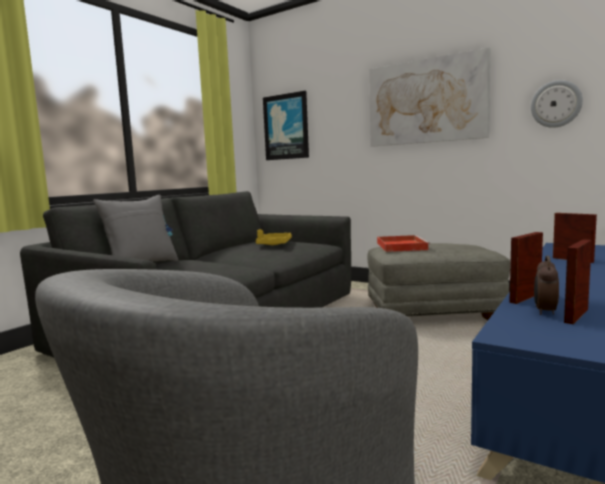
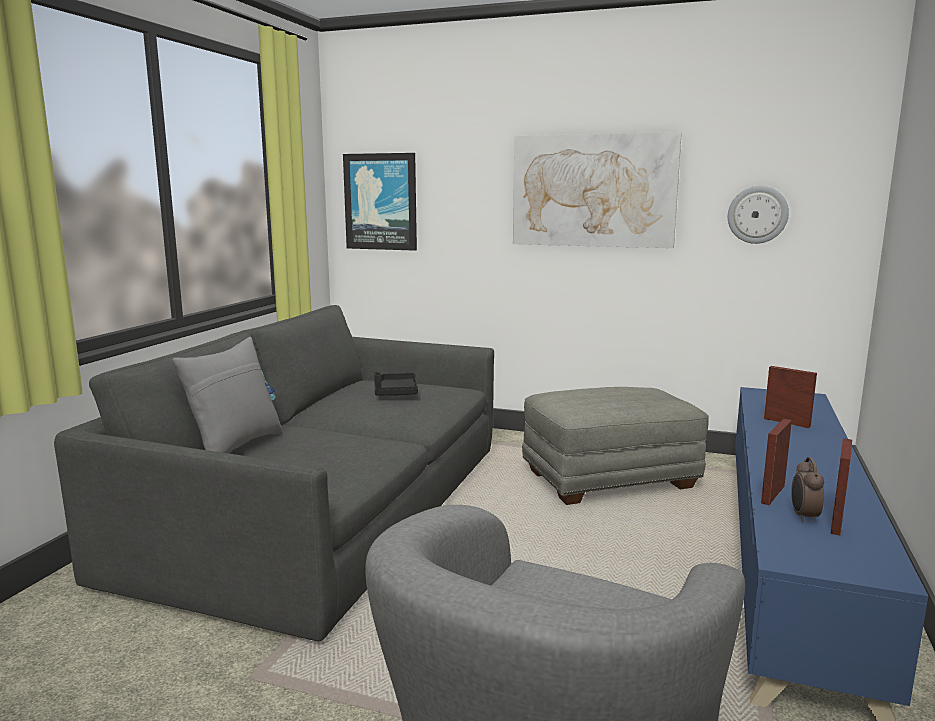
camera: 15 degrees left, 5 degrees up
(274, 244) = (396, 392): yellow tray -> black tray
(401, 246) = (573, 396): red tray -> none

